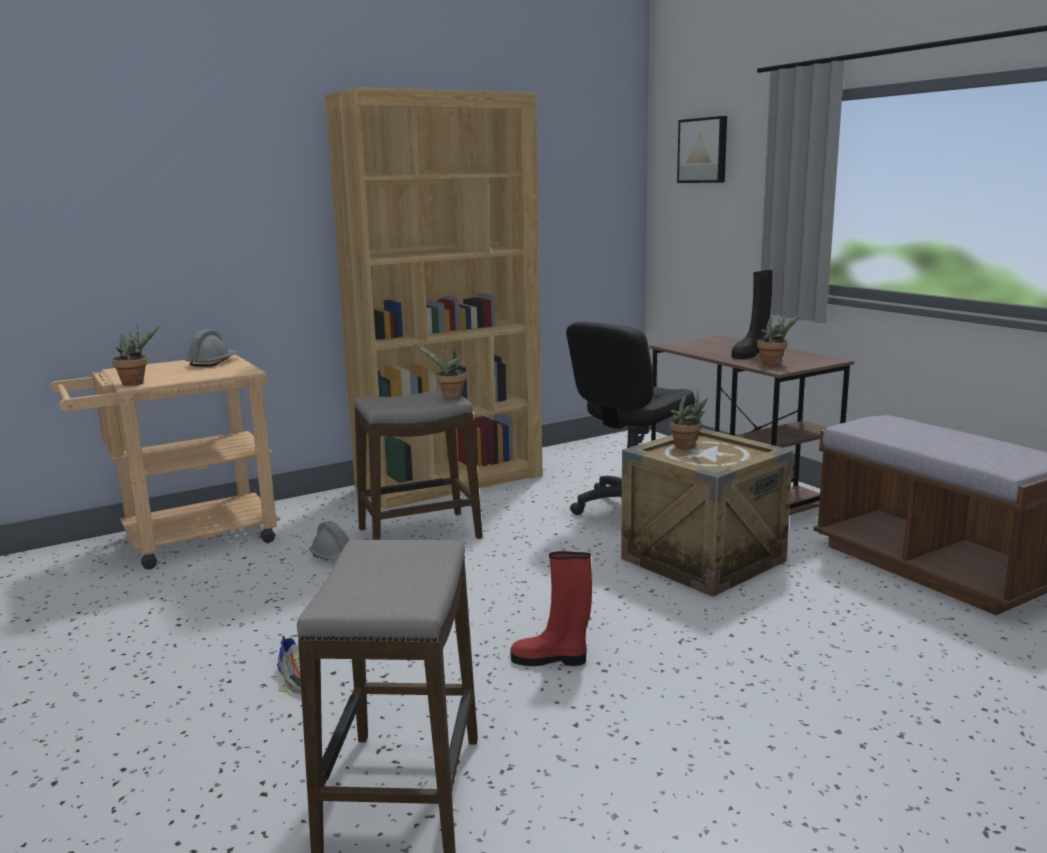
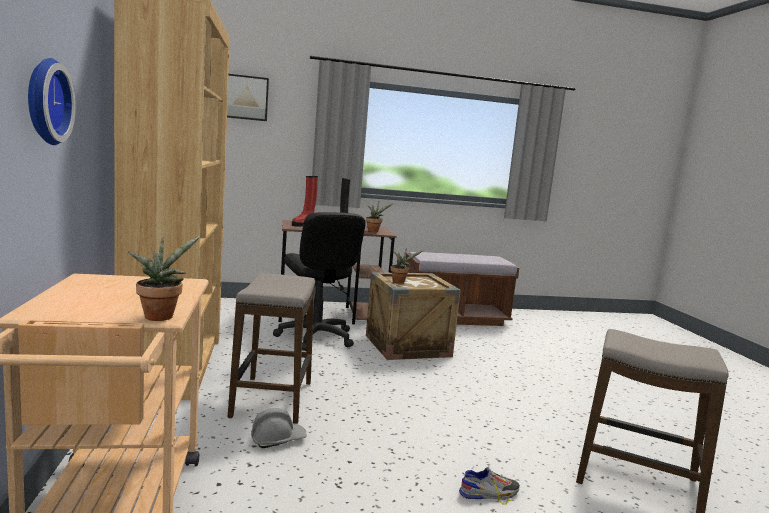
camera: 70 degrees left, 5 degrees down
(194, 219) = (44, 101): none -> wall clock
(213, 362) = (106, 283): grey hard hat -> none
(449, 397) = (296, 277): potted plant -> none
(551, 659) = (501, 408): red boot -> red boot (304, 224)

